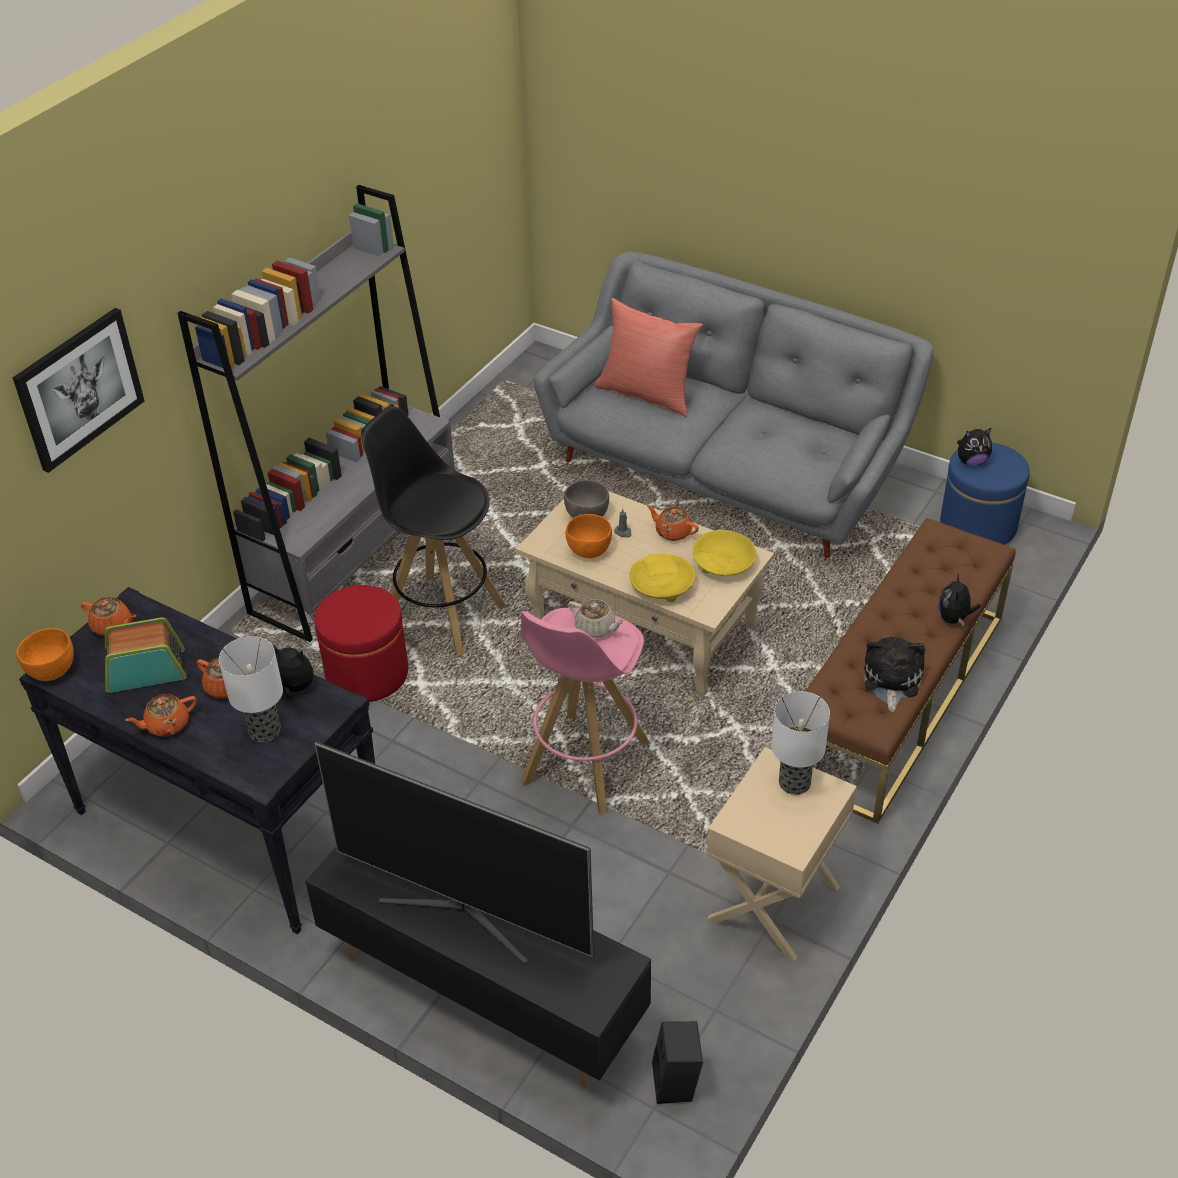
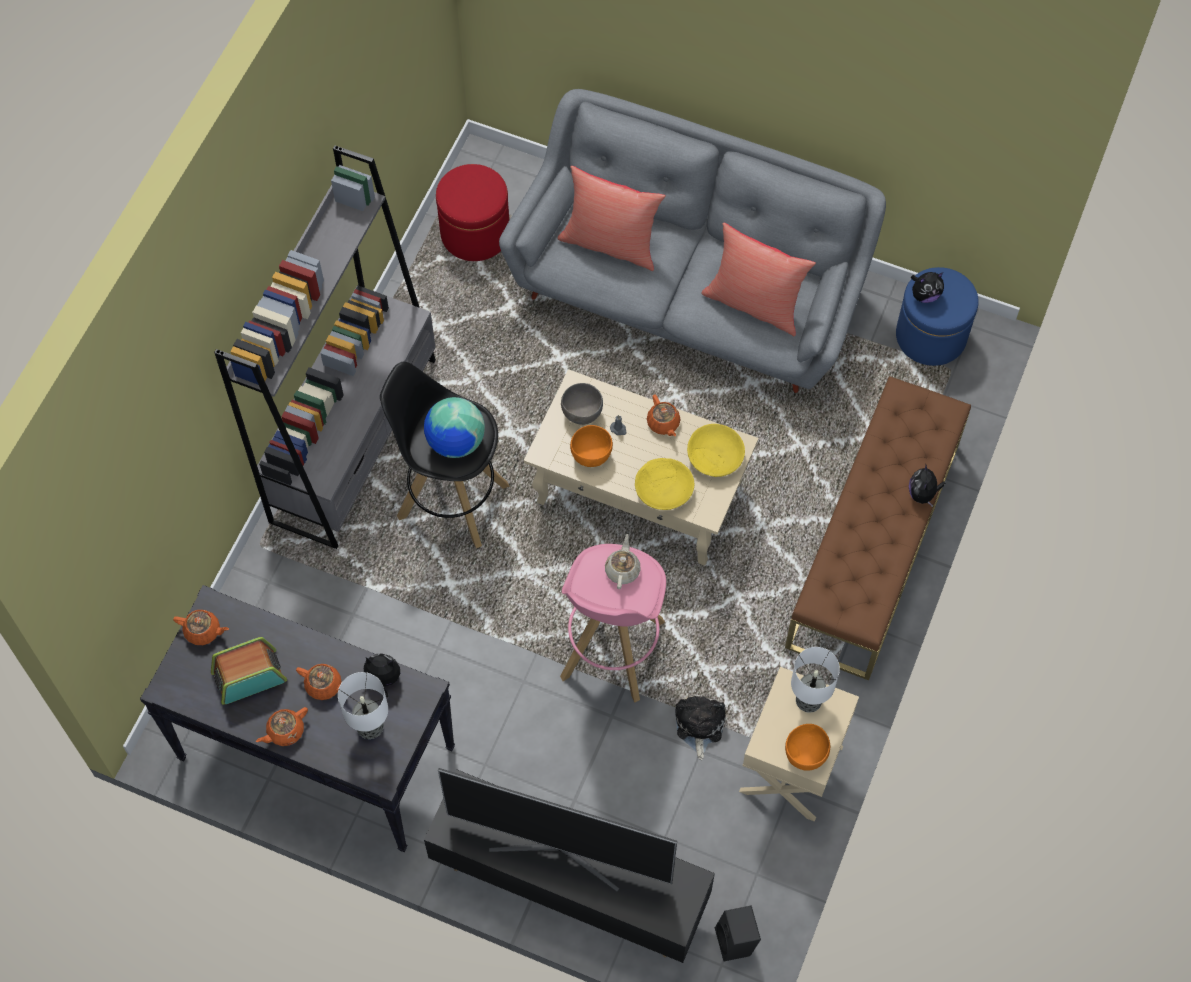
camera: 10 degrees left, 20 degrees up
(53, 671) = (167, 687): orange bowl -> orange bowl (805, 754)
(79, 388) = (149, 452): picture -> none
(367, 673) = (398, 577): red ottoman -> red ottoman (475, 233)
(441, 506) = (455, 442): none -> globe
(596, 628) = (622, 569): beige teapot -> beige teapot turned 105 degrees counterclockwise
(672, 532) = (663, 423): orange teapot -> orange teapot turned 135 degrees counterclockwise
(787, 449) = (754, 303): none -> red pillow
(891, 680) = (874, 570): plush toy -> plush toy (699, 725)

